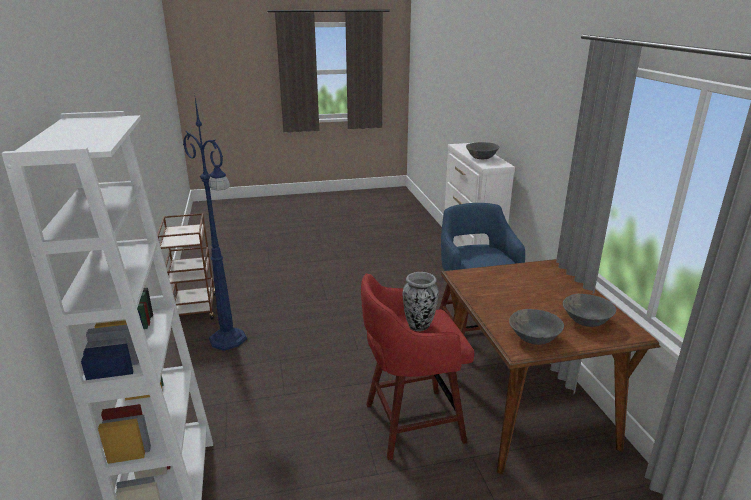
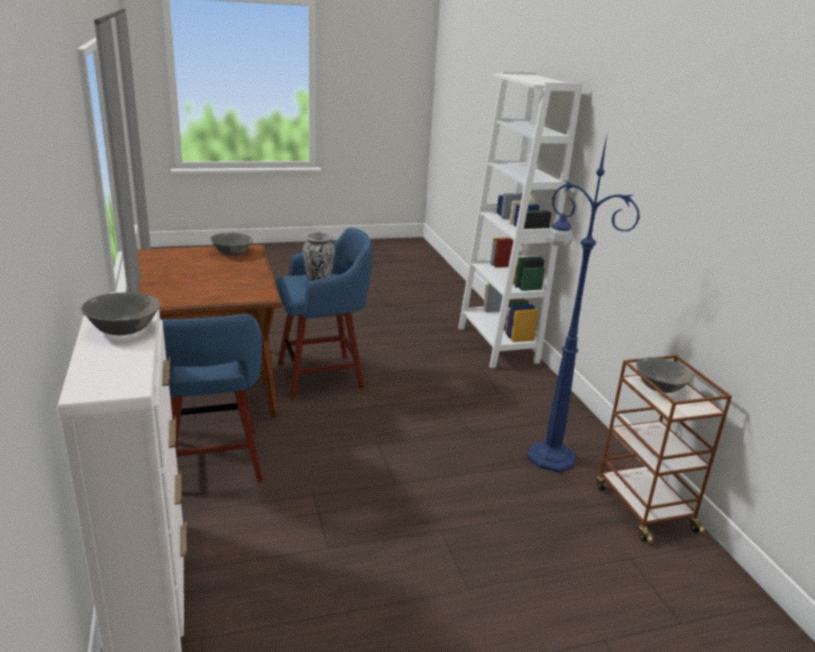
camera: 175 degrees right, 0 degrees up
(410, 423) = (323, 376): red stool -> blue stool
(587, 321) = (174, 260): grey bowl -> grey bowl (659, 387)

